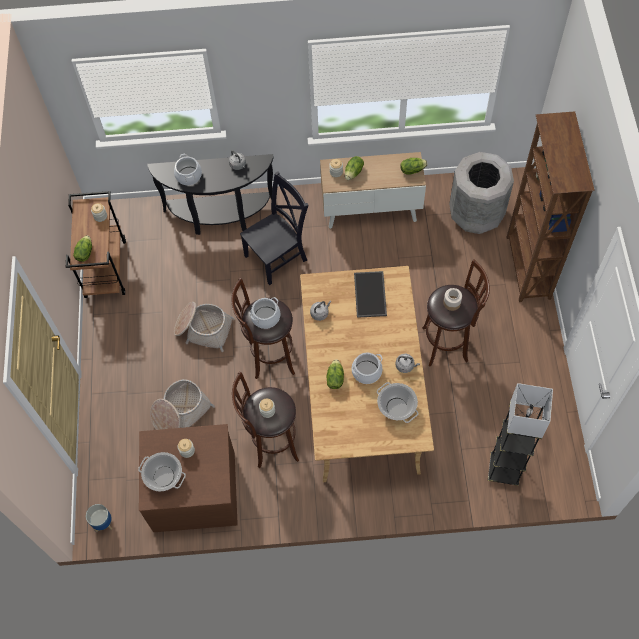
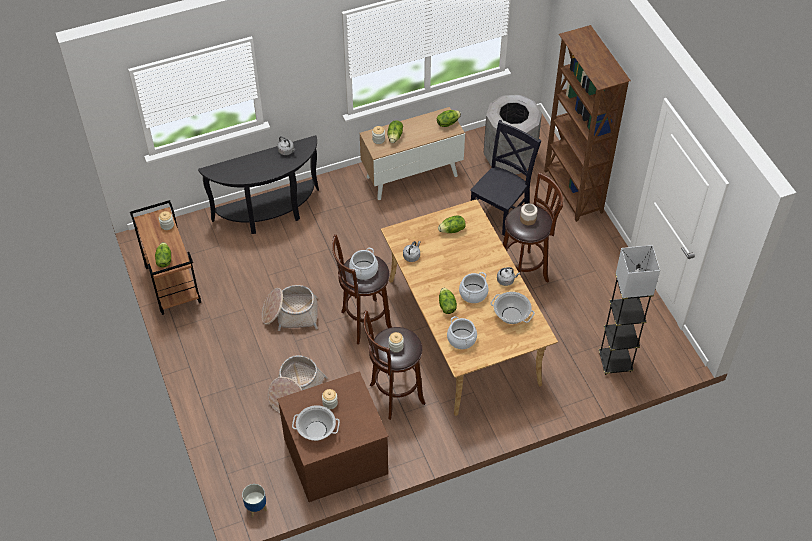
camera: 20 degrees left, 10 degrees down
(188, 176) = (242, 170): cooking pot -> cooking pot (461, 339)
(278, 256) = (339, 235): black chair -> black chair (501, 210)
(371, 295) = (452, 230): tray -> lettuce

